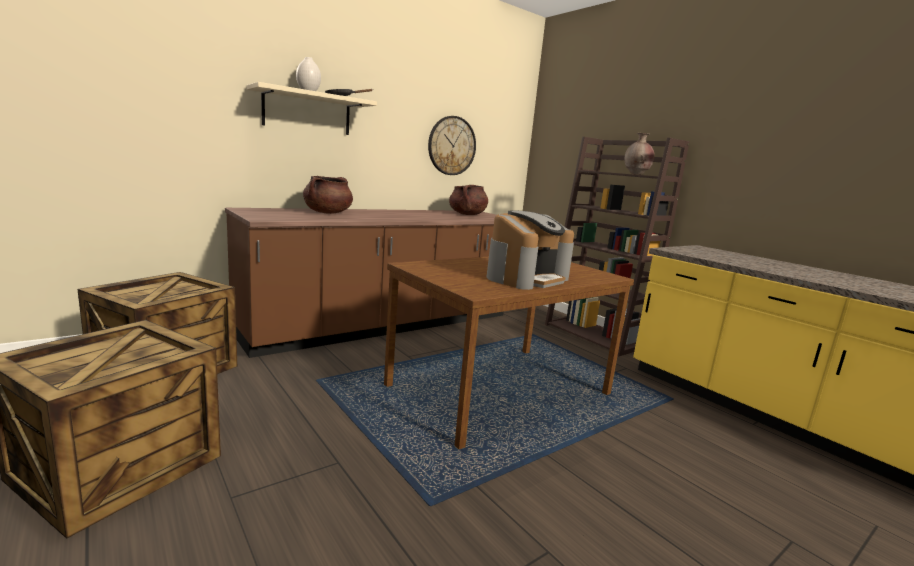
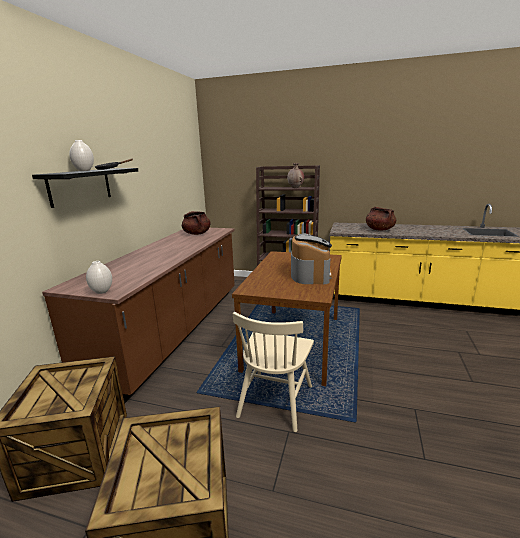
camera: 35 degrees left, 5 degrees up
(257, 216) = (102, 291): none -> white vase
(307, 112) = (80, 186): beige shelf -> black shelf
(328, 213) = (128, 266): brown cooking pot -> brown cooking pot (379, 229)
(376, 428) = (275, 400): none -> beige chair
(451, 146) = (167, 185): wall clock -> none

